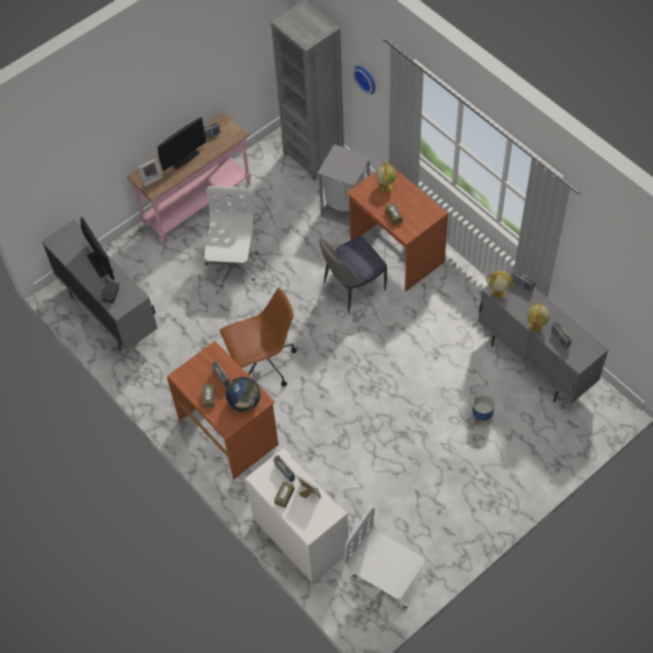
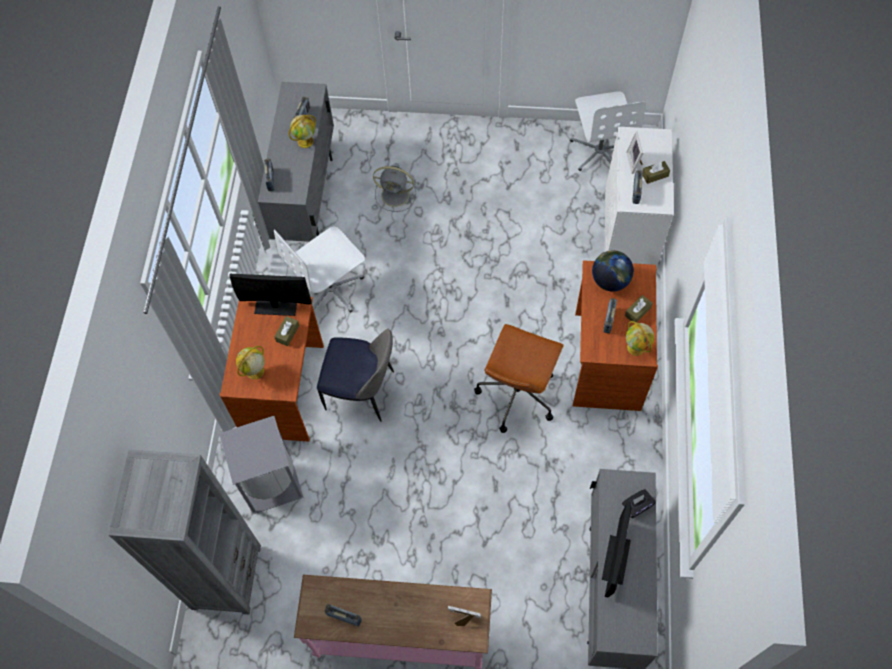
camera: 135 degrees left, 5 degrees up
(183, 157) = (402, 614): monitor -> monitor (276, 306)
(233, 266) = (441, 523): white office chair -> white office chair (331, 289)
(263, 364) = (517, 394): brown office chair -> brown office chair turned 90 degrees counterclockwise
(366, 78) = (154, 427): wall clock -> none
(481, 417) = (396, 195): planter -> grey fan
(498, 292) = (296, 190): globe -> globe (636, 348)

